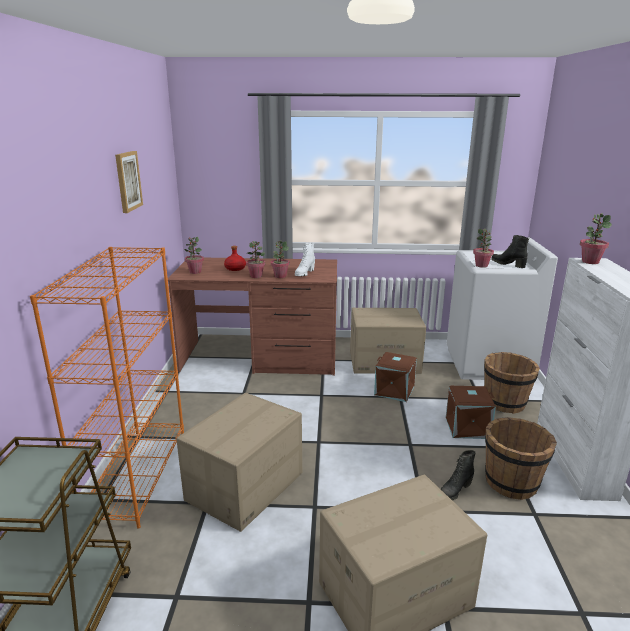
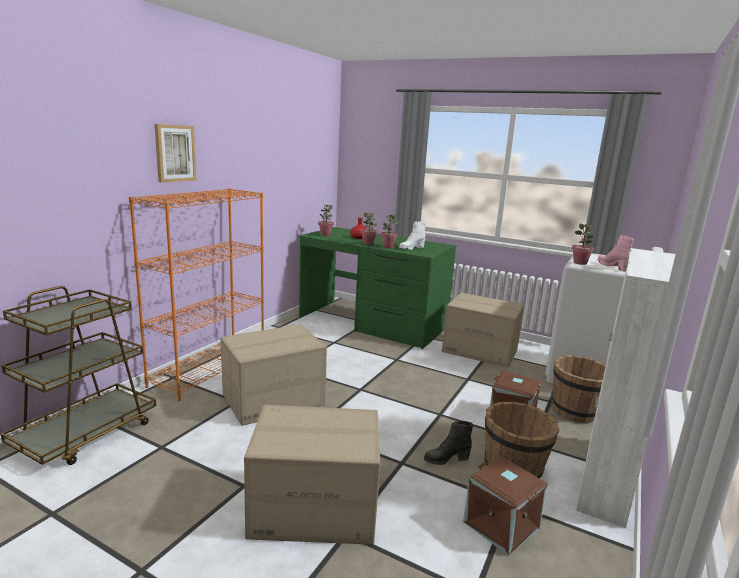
camera: 25 degrees right, 5 degrees down
(127, 181) = (268, 146): picture -> picture (175, 153)
(261, 357) = (372, 323): brown desk -> green desk
(395, 390) = (468, 373): brown storage box -> brown storage box (502, 525)
(508, 264) = (612, 266): black boot -> pink boot
(590, 262) = (648, 253): potted plant -> none

